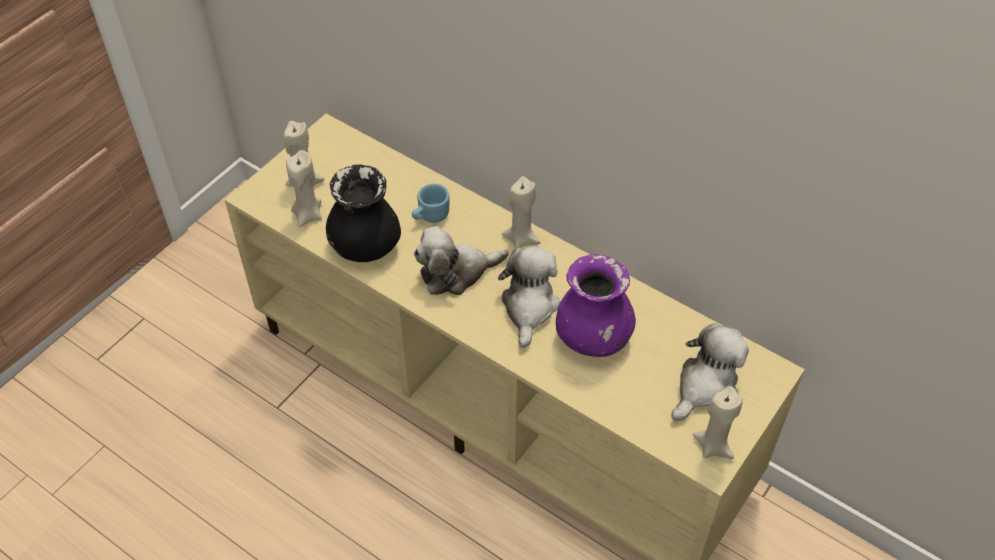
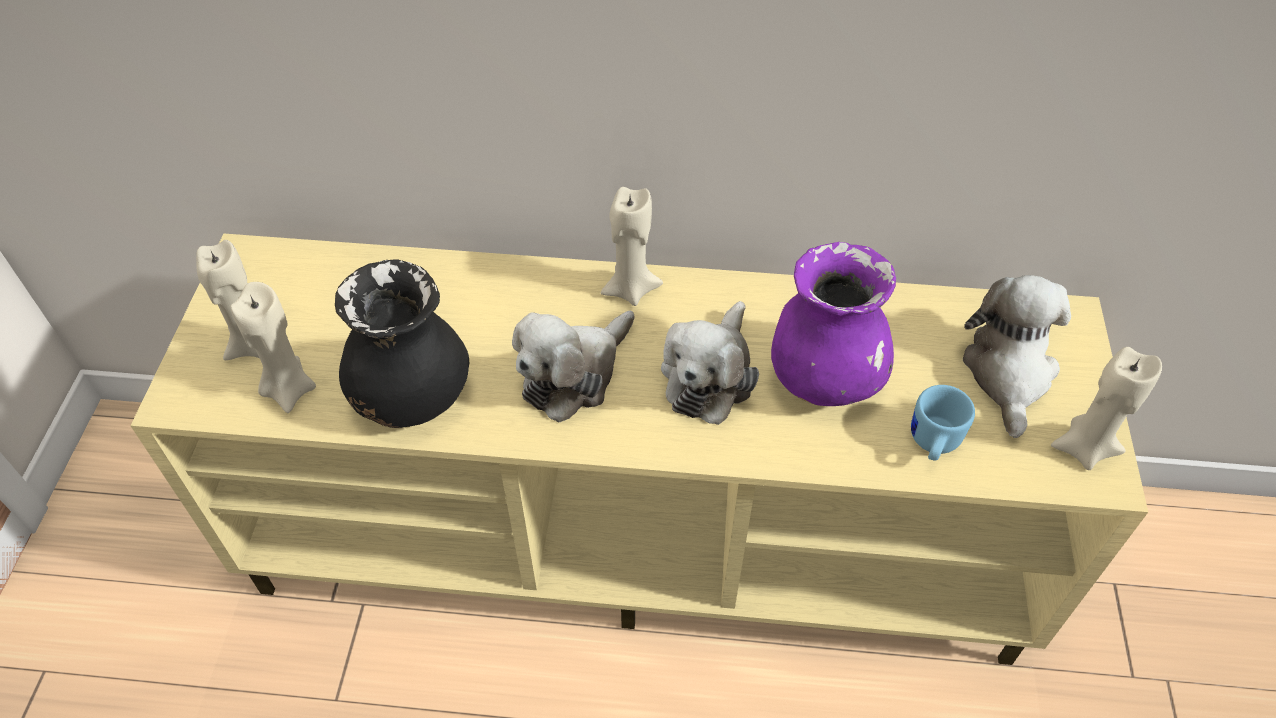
camera: 30 degrees left, 0 degrees up
(430, 216) = (480, 313): blue mug -> blue mug (932, 443)
(529, 307) = (709, 376): plush toy -> plush toy turned 135 degrees counterclockwise

